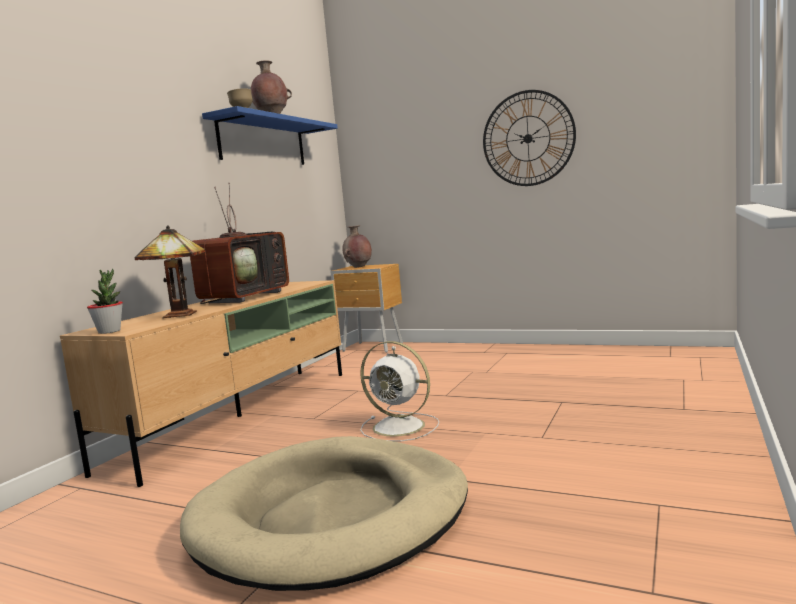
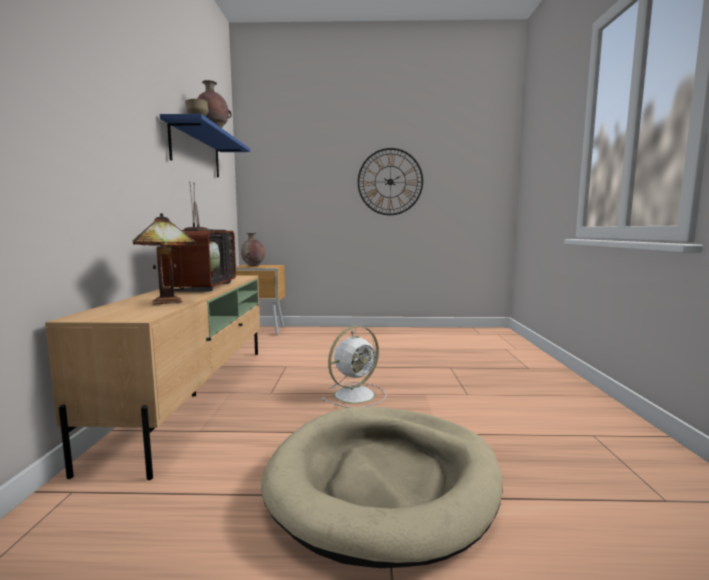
camera: 25 degrees left, 0 degrees up
(109, 331) = (115, 318): potted plant -> none
(401, 427) = (356, 394): white fan -> white fan turned 45 degrees counterclockwise

